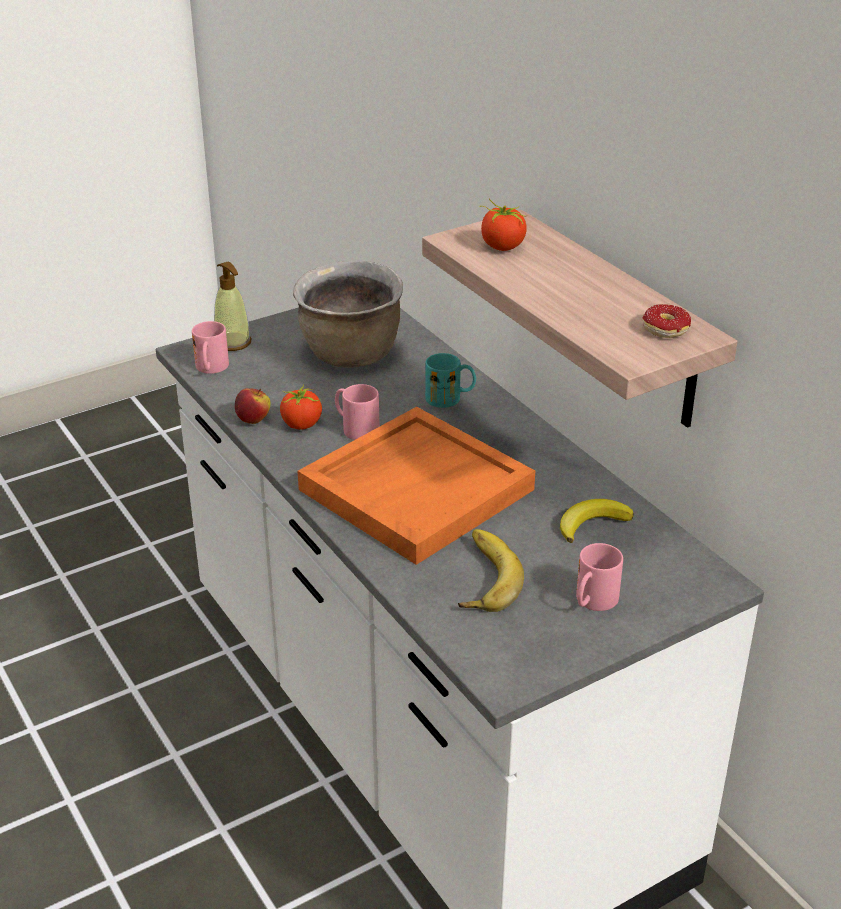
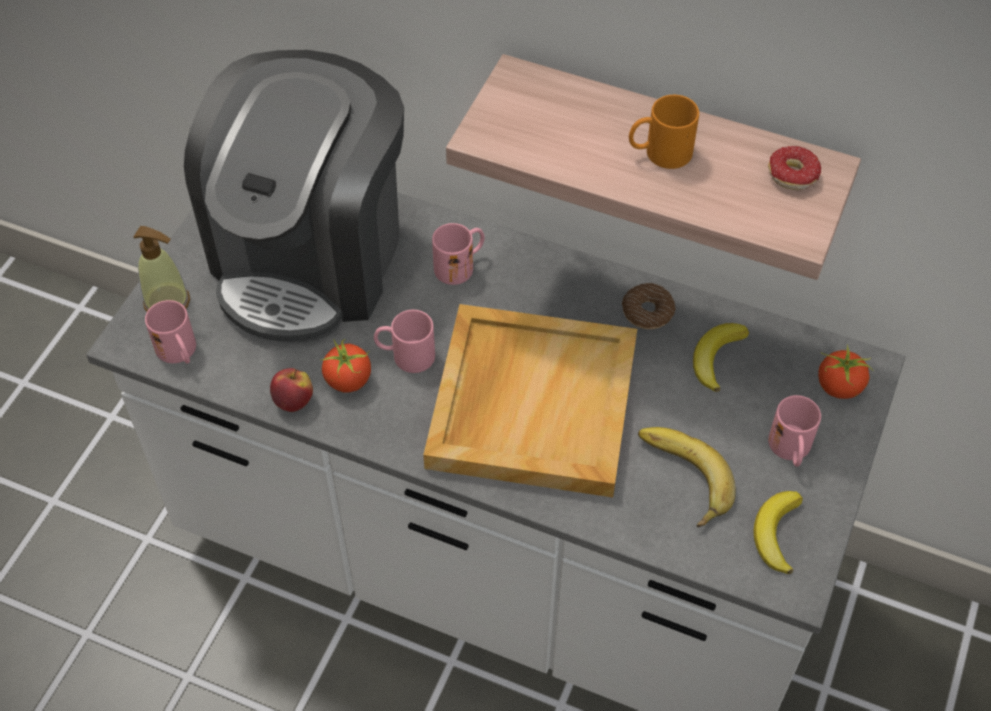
camera: 35 degrees left, 20 degrees up
(351, 356) = (311, 257): brown cooking pot -> coffee machine
(416, 488) = (531, 402): orange tray -> beige tray
(450, 398) = (460, 265): turquoise mug -> pink mug
(502, 247) = (540, 124): tomato -> tomato (838, 387)
(523, 644) = (776, 533): none -> banana
(565, 476) = (647, 312): none -> donut
(572, 286) = (659, 153): none -> orange mug

